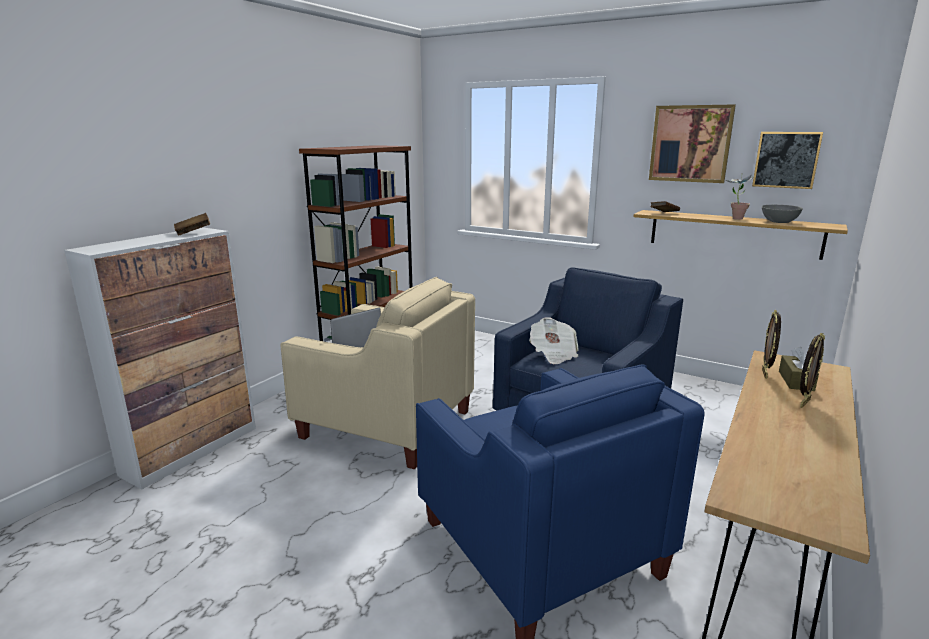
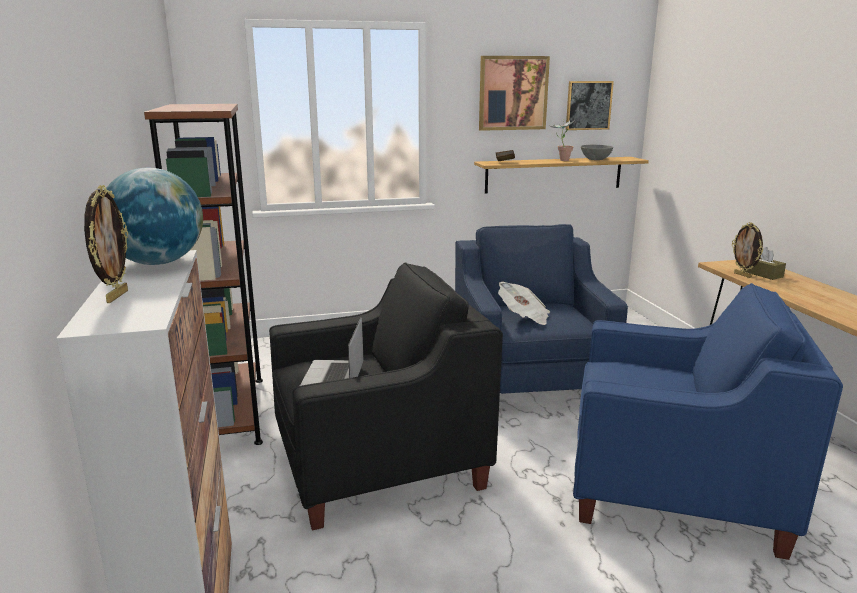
camera: 45 degrees left, 0 degrees up
(193, 233) = (158, 263): brown book -> globe
(386, 424) = (379, 464): beige armchair -> black armchair
(803, 403) = (798, 285): picture frame -> picture frame (116, 296)

